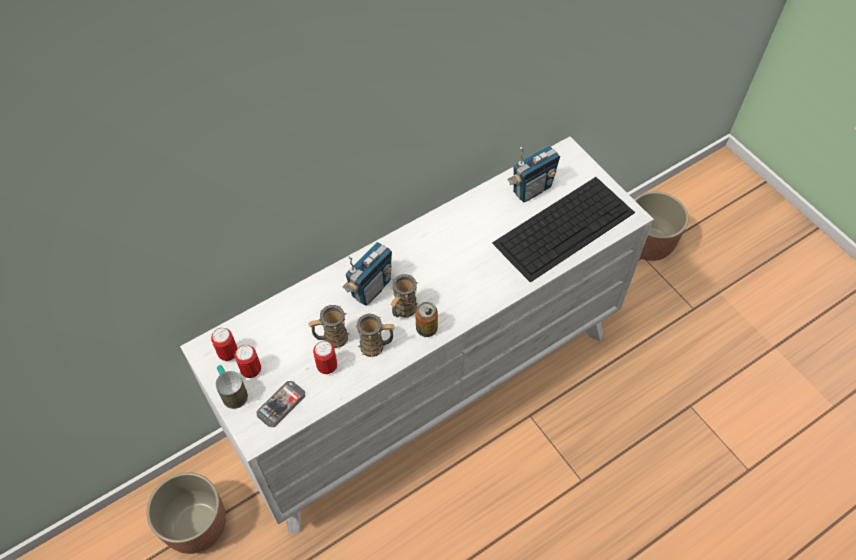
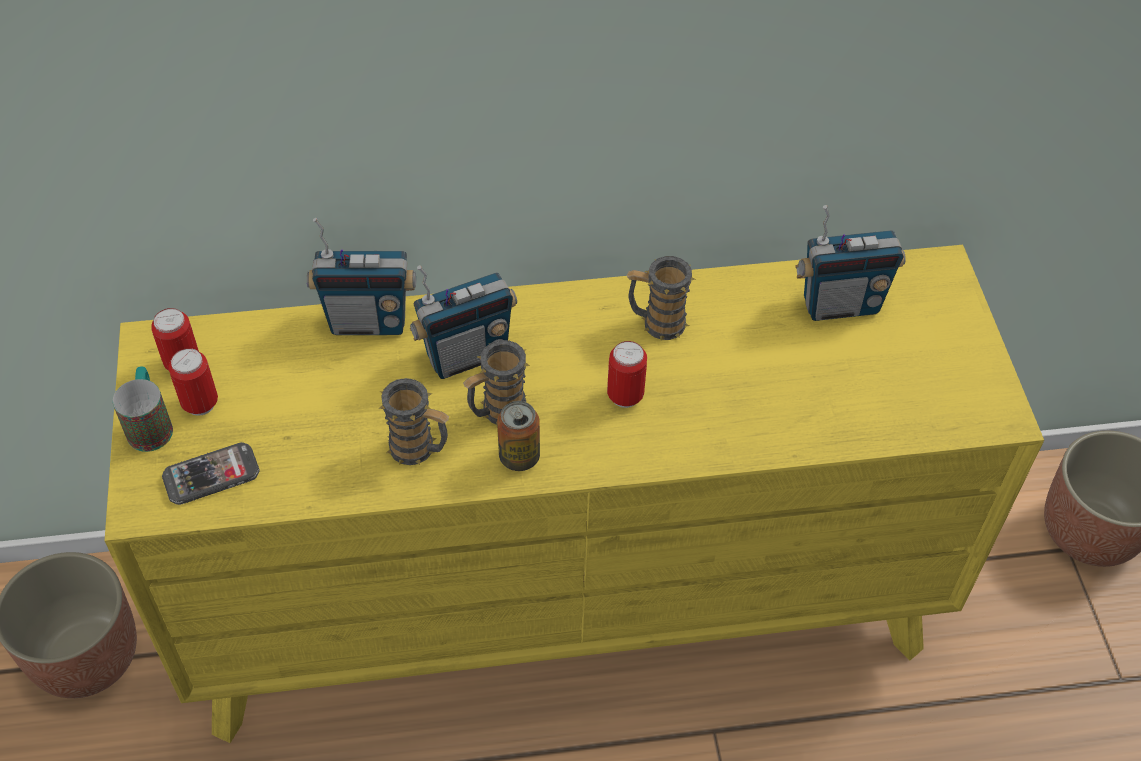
camera: 25 degrees right, 5 degrees down
(311, 291) = (368, 322): none -> radio
(327, 366) = (320, 448): can -> can (625, 396)
(331, 339) = (354, 408): mug -> mug (656, 322)
(428, 386) = (566, 603): white dresser -> yellow dresser
(564, 226) = (865, 388): keyboard -> none

